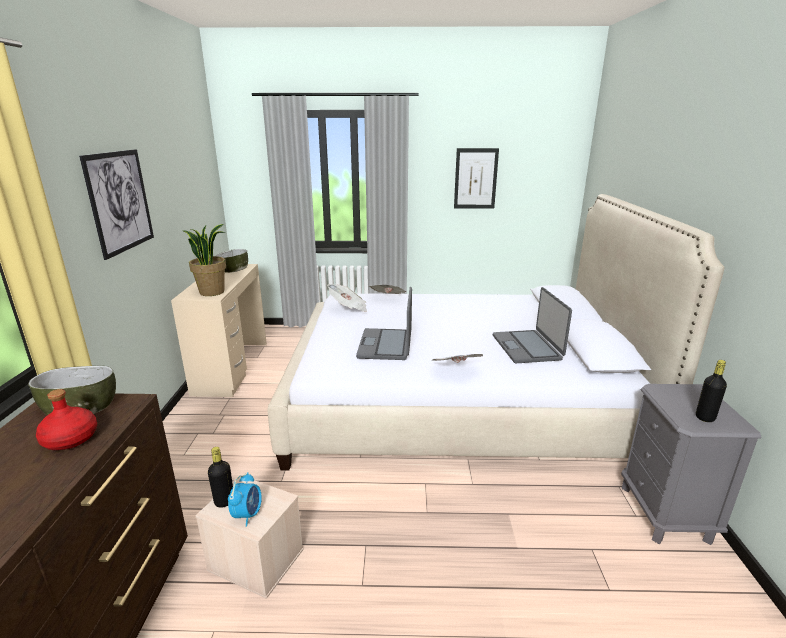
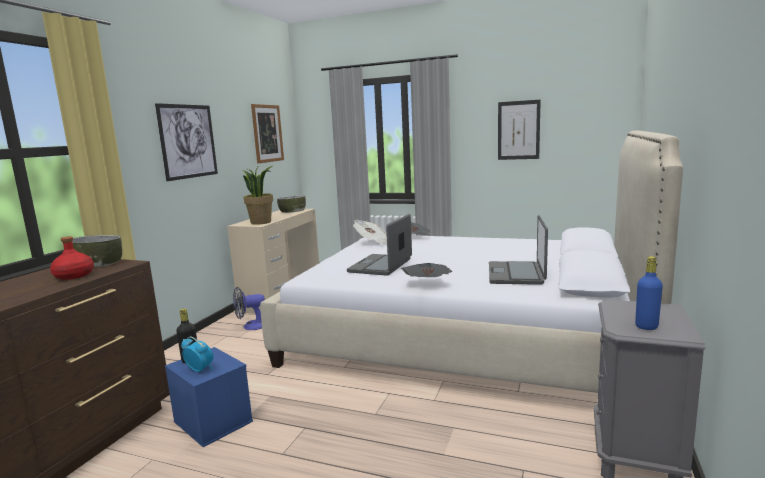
camera: 20 degrees right, 10 degrees down
(193, 175) = (267, 133): none -> picture
(219, 415) = (251, 326): none -> fan
(248, 514) = (200, 370): alarm clock -> alarm clock turned 90 degrees counterclockwise
(254, 560) = (211, 421): beige storage box -> blue storage box
(705, 417) = (646, 326): black bottle -> blue bottle

